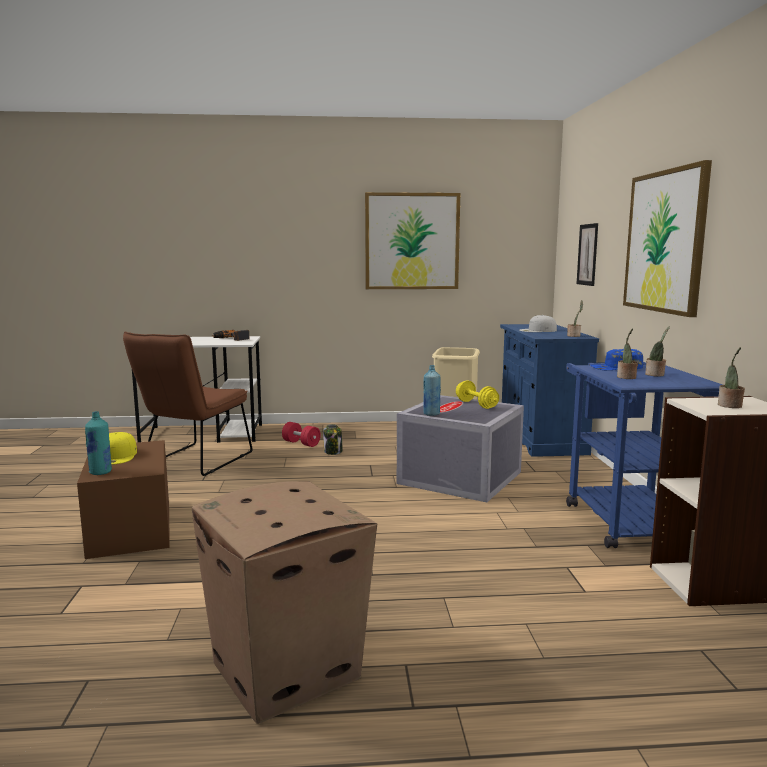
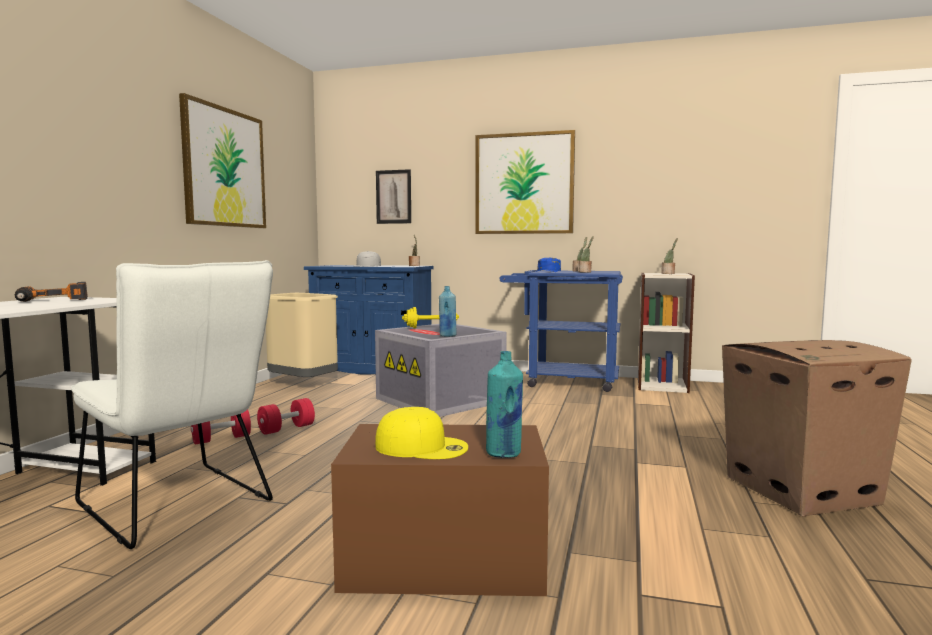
camera: 70 degrees left, 5 degrees down
(193, 462) = (180, 506): brown chair -> white chair
(333, 452) = (286, 429): jar -> red dumbbell

